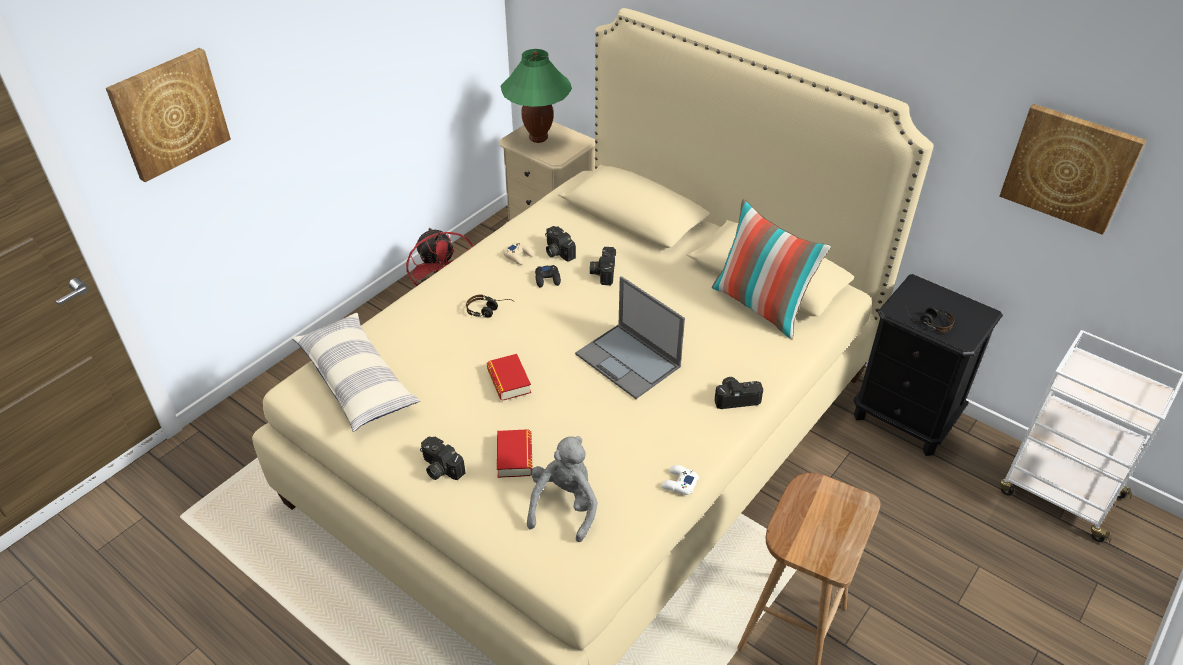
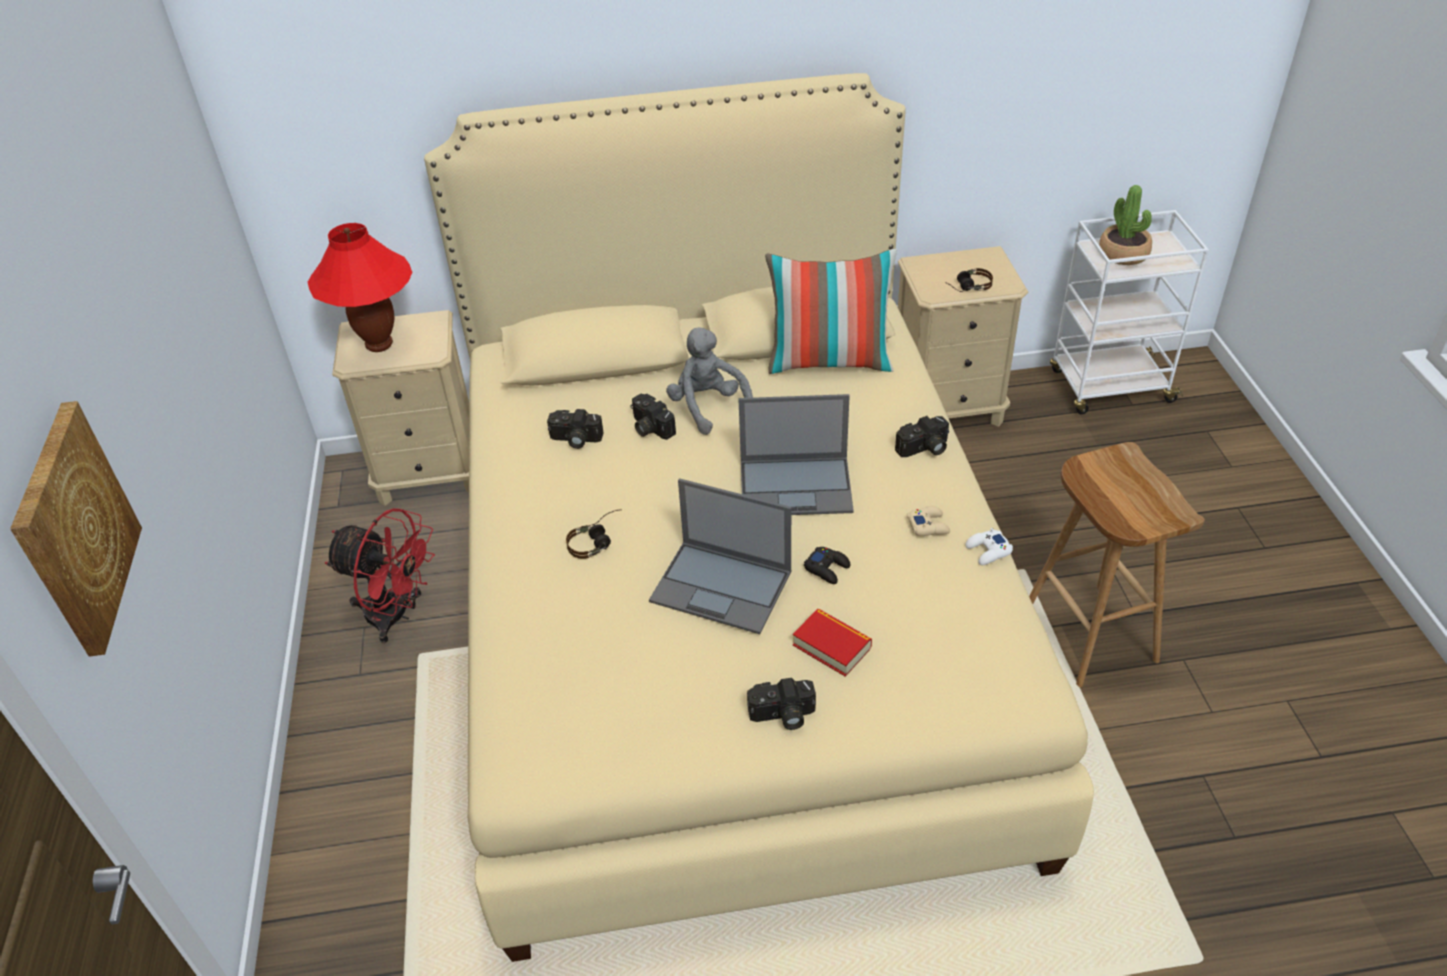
camera: 45 degrees left, 0 degrees up
(357, 381) = (567, 713): pillow -> none
(509, 381) = (723, 586): book -> laptop
(518, 256) = (542, 470): beige game controller -> beige game controller (928, 525)
(538, 138) = (379, 344): green table lamp -> red table lamp
(547, 279) = (607, 470): black game controller -> black game controller (827, 568)
(564, 505) = (935, 647): grey plush toy -> grey plush toy (708, 407)
(736, 397) = (924, 449): camera -> camera turned 150 degrees counterclockwise
(905, 418) = (948, 409): black nightstand -> beige nightstand
(1070, 167) = (1031, 66): picture -> none
(1099, 379) = (1123, 254): none -> potted plant

